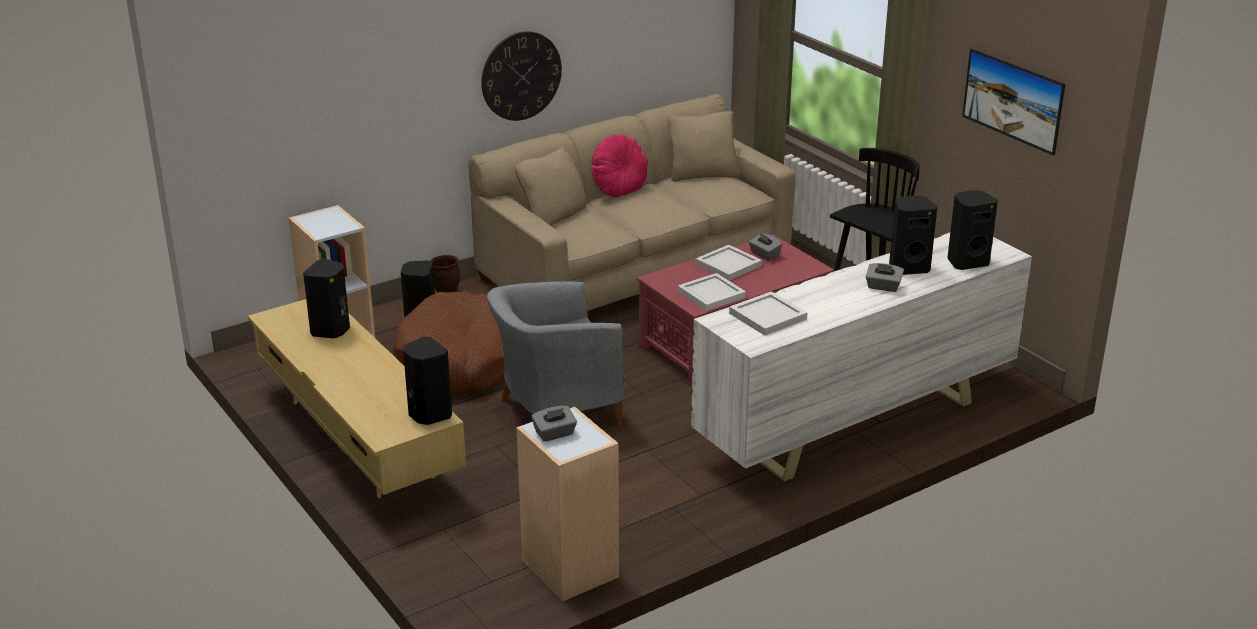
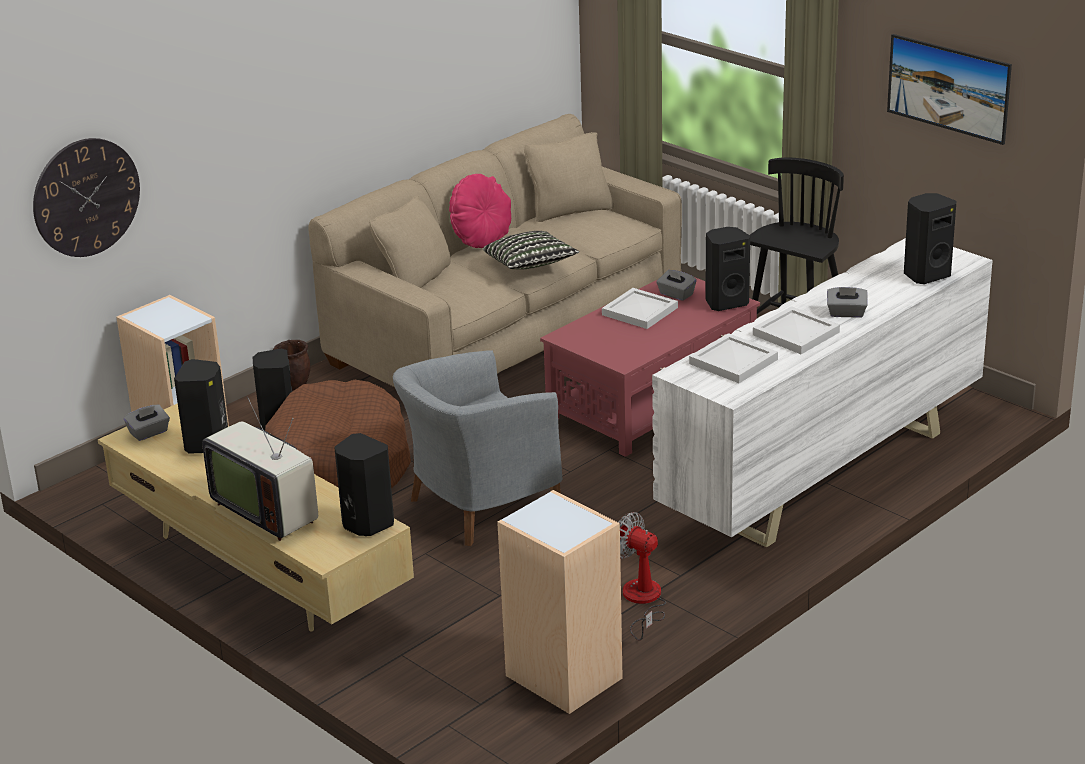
camera: 10 degrees left, 0 degrees up
(355, 391) = (268, 510): none -> television
(521, 76) = (358, 116): wall clock -> wall clock (86, 197)
(554, 434) = (544, 523): grey tissue box -> grey tissue box (149, 433)
(650, 216) = (530, 265): none -> pillow
(660, 513) = (642, 601): none -> fan
(710, 294) = (632, 347): white tray -> white tray (794, 333)
(908, 268) = (864, 289): black speaker -> black speaker (725, 302)

